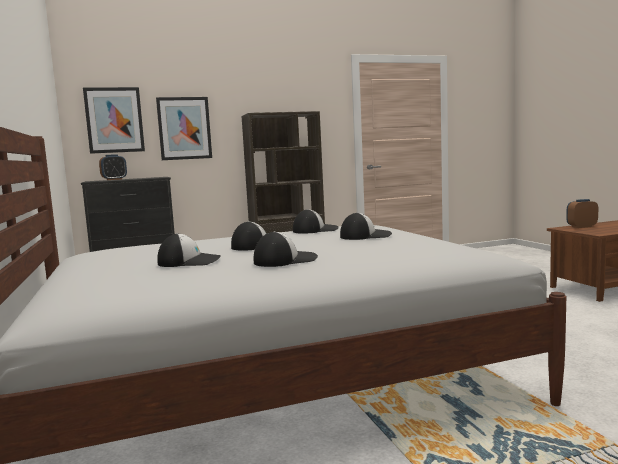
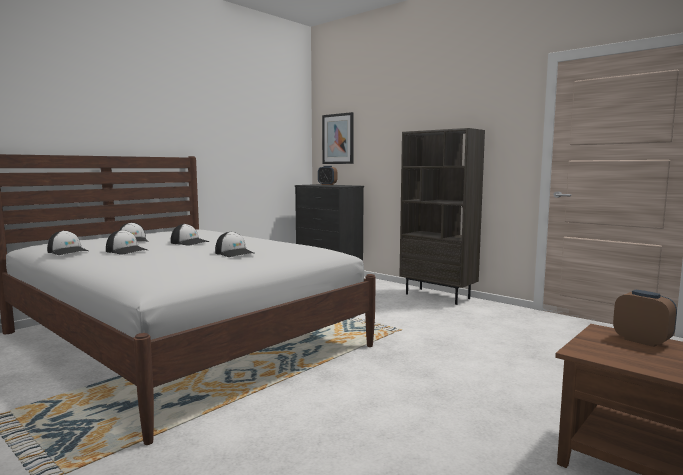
camera: 60 degrees right, 0 degrees up
(184, 128) = (379, 145): picture -> none
(315, 230) = (269, 243): cap -> cap (68, 251)

